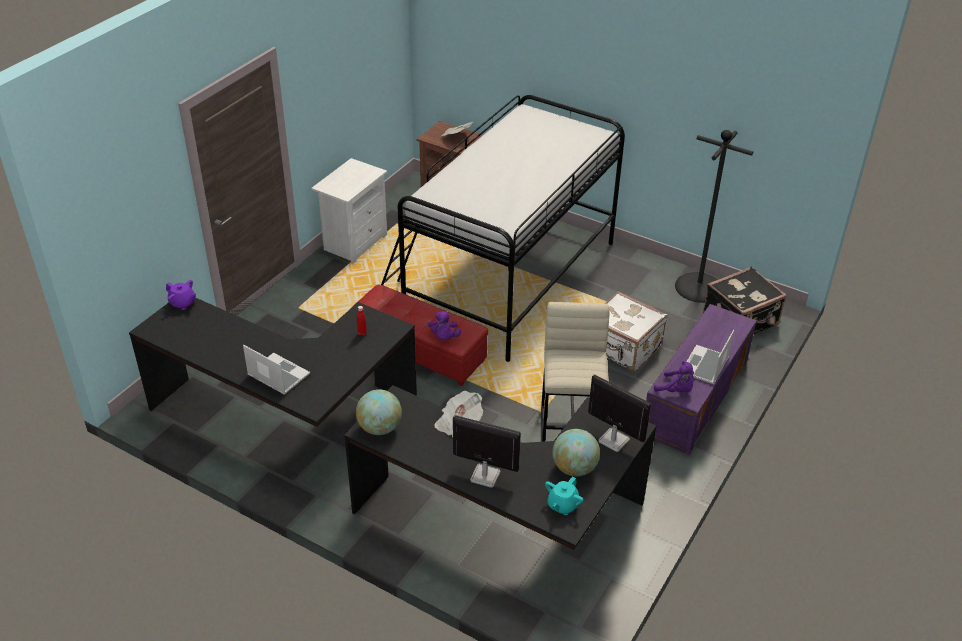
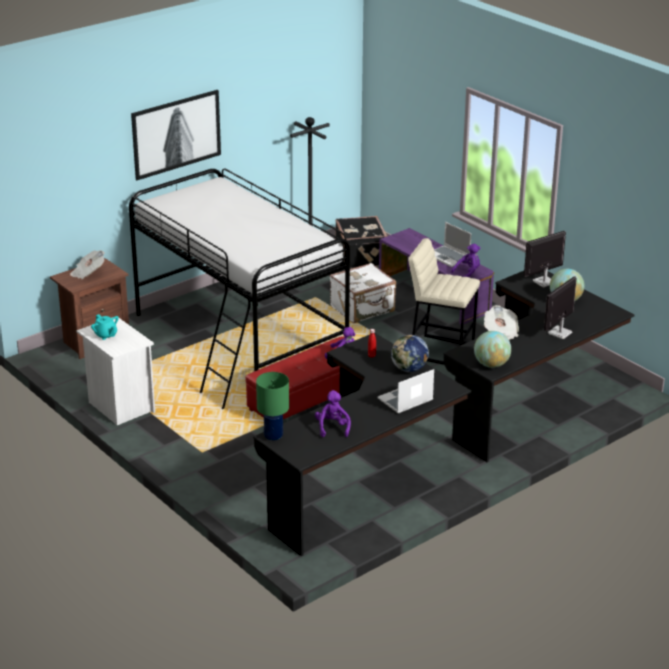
camera: 70 degrees left, 10 degrees down
(183, 303) = (273, 437): purple teapot -> green table lamp
(209, 336) = (332, 428): none -> purple plush toy
(344, 365) = (409, 369): none -> globe
(562, 505) = (598, 311): turquoise teapot -> turquoise teapot (106, 335)
(586, 62) = (176, 134): none -> picture

